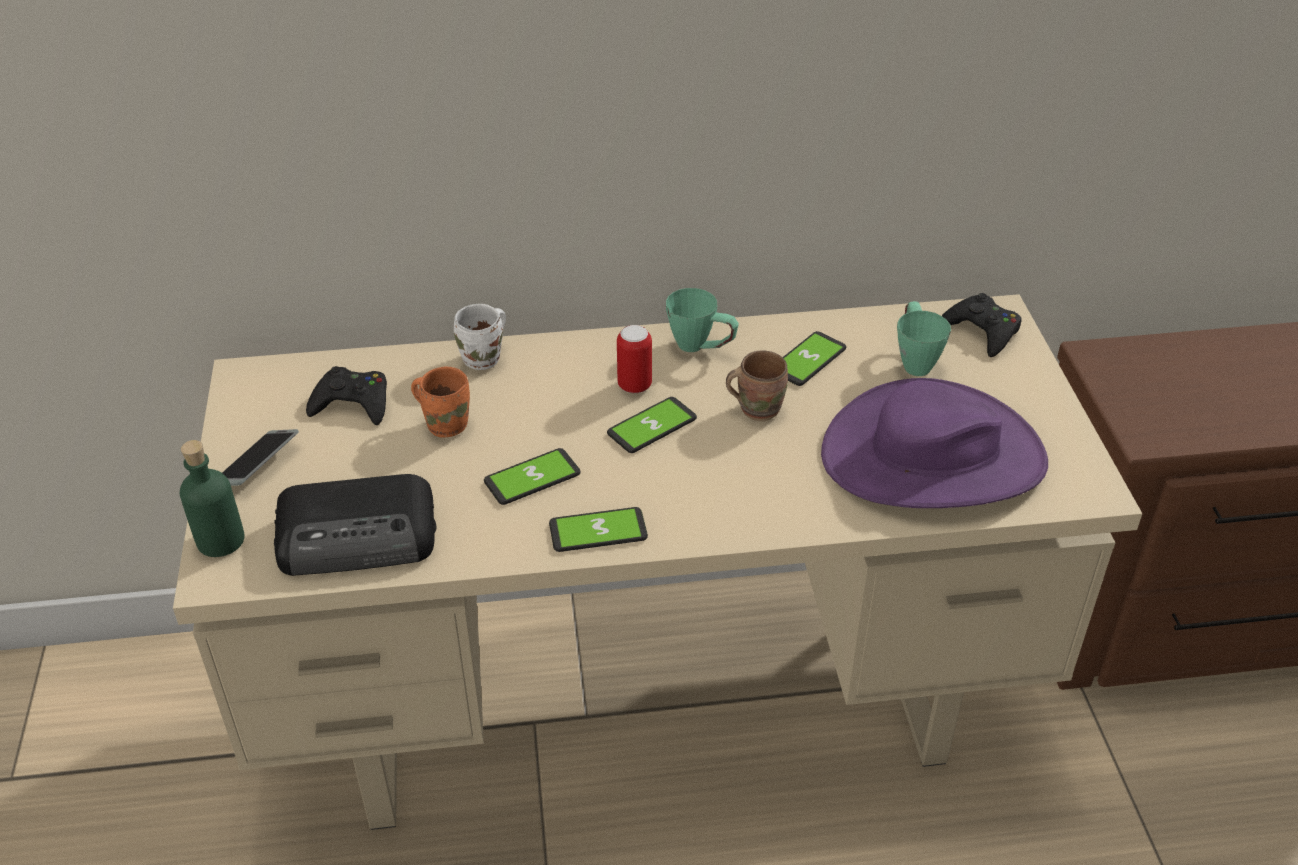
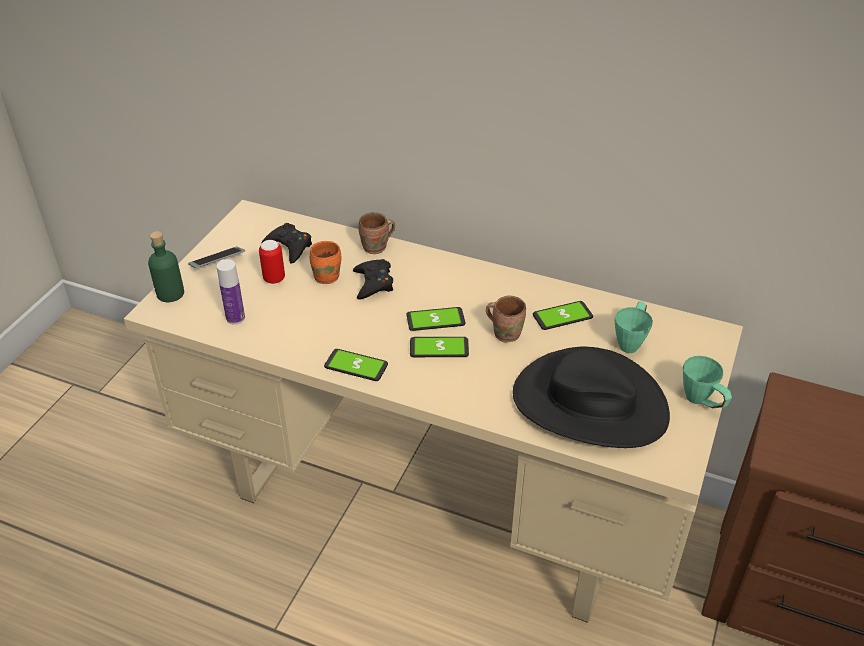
camera: 30 degrees right, 0 degrees up
(359, 535) = (235, 318): radio -> bottle
(485, 359) = (376, 248): white mug -> brown mug
(532, 478) = (346, 323): phone -> phone (439, 348)
(634, 385) = (446, 293): can -> can (274, 279)
(701, 348) = (504, 286): green mug -> green mug (702, 403)
(933, 457) = (589, 404): purple hat -> black hat
(982, 331) = (694, 340): black game controller -> black game controller (373, 283)

